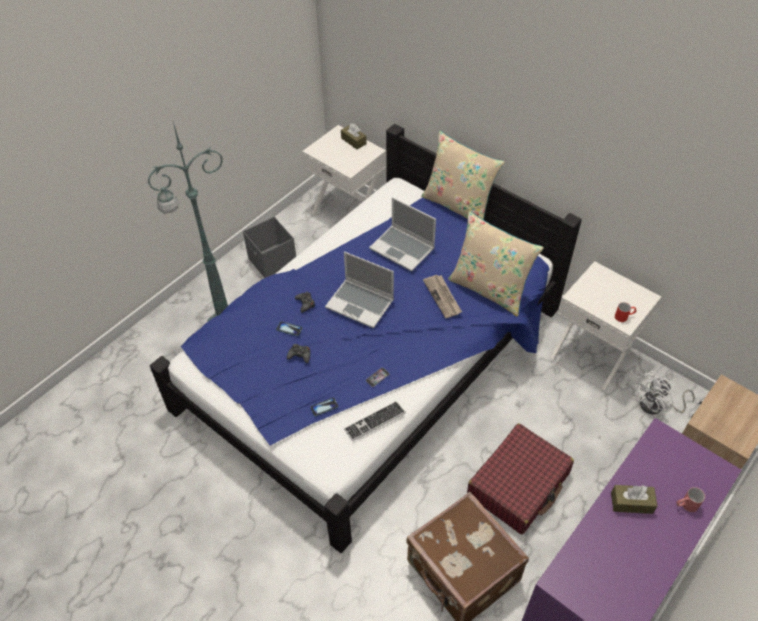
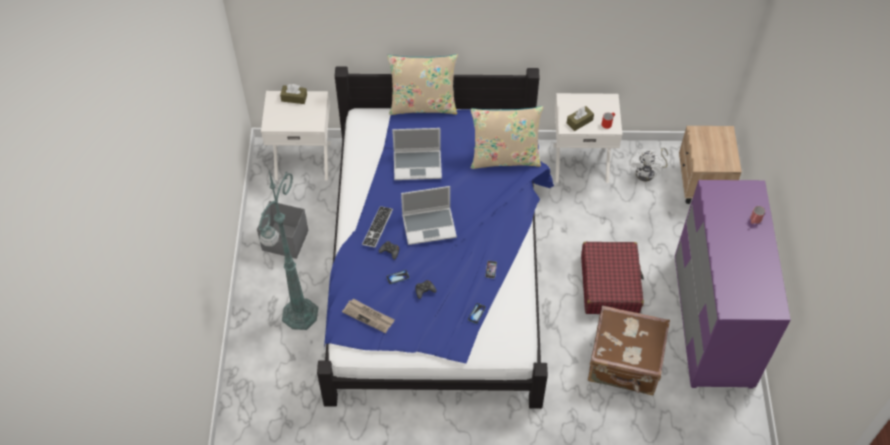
camera: 40 degrees left, 5 degrees up
(374, 421) = (516, 300): keyboard -> keyboard (377, 227)
(443, 297) = (480, 184): newspaper -> newspaper (369, 316)
(631, 503) = (727, 239): brown tissue box -> brown tissue box (579, 121)

